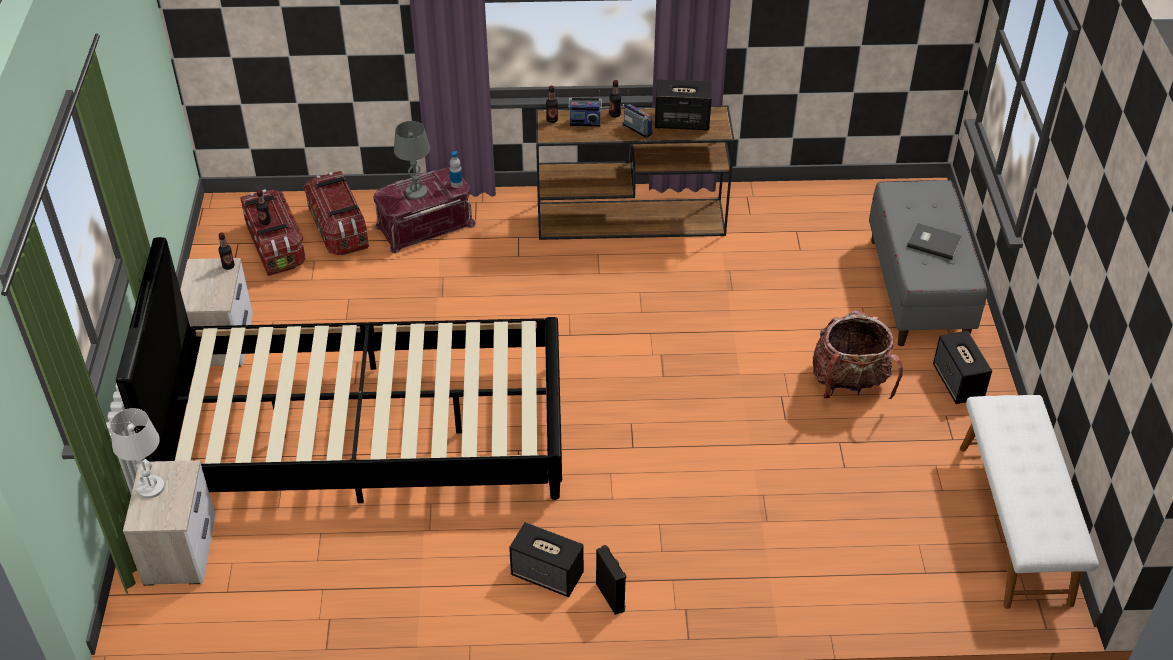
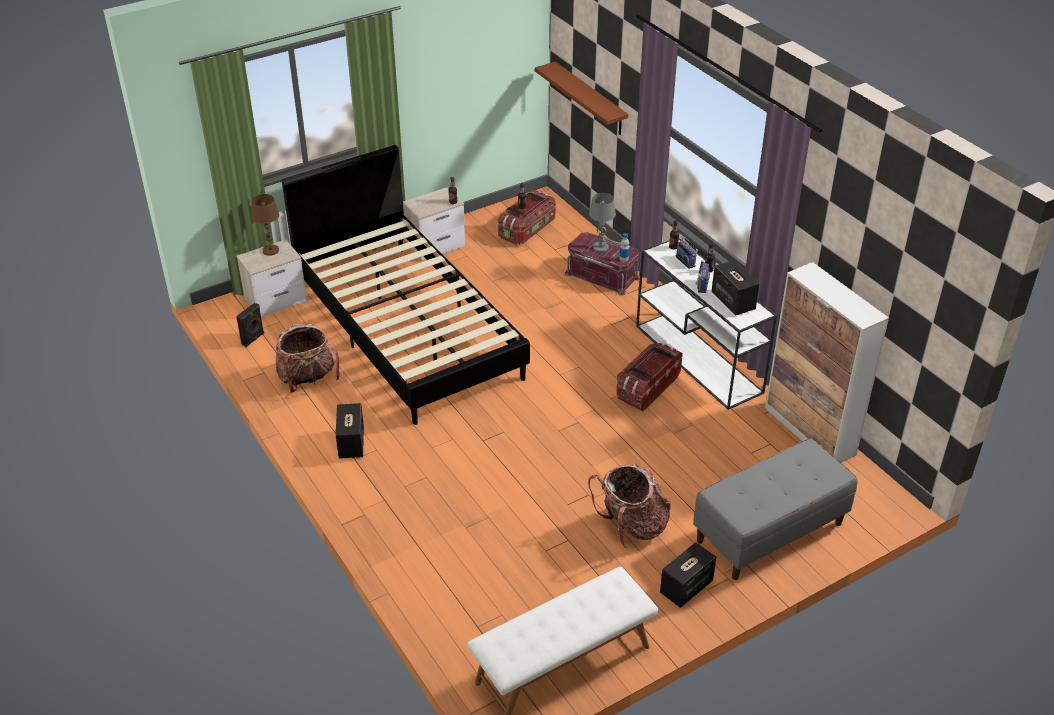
camera: 60 degrees right, 5 degrees down
(151, 487) = (271, 250): white table lamp -> brown table lamp
(278, 33) = (590, 99): none -> brown shelf
(338, 229) = (565, 245): storage box -> storage box (647, 388)
(384, 575) = (307, 379): none -> backpack
(611, 597) = (352, 477): black speaker -> black speaker (253, 339)
(633, 219) = (699, 359): brown console table -> white console table
(797, 197) = (810, 431): none -> cabinet
(933, 242) = (768, 489): grey book -> none

